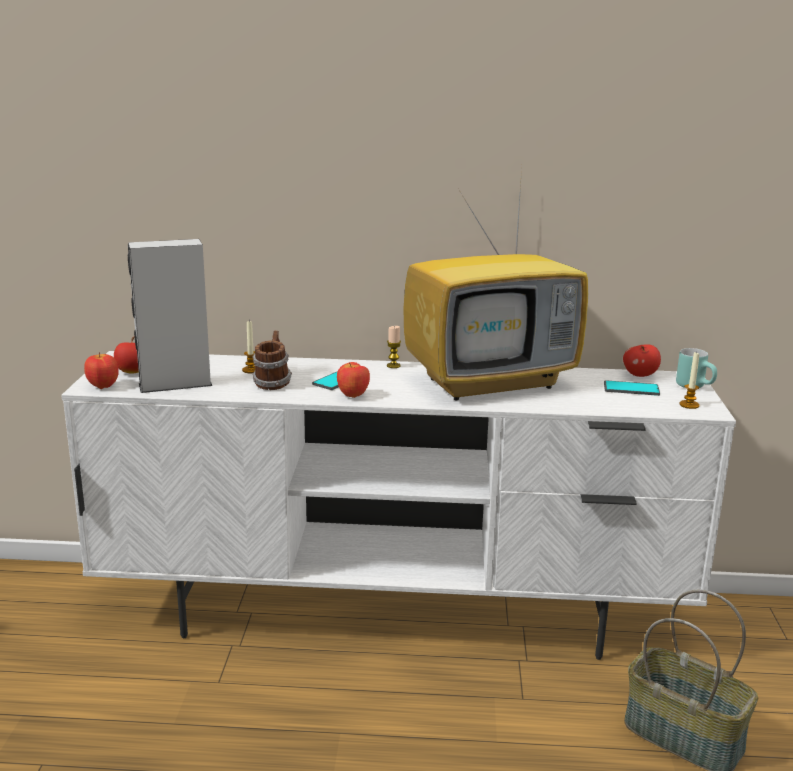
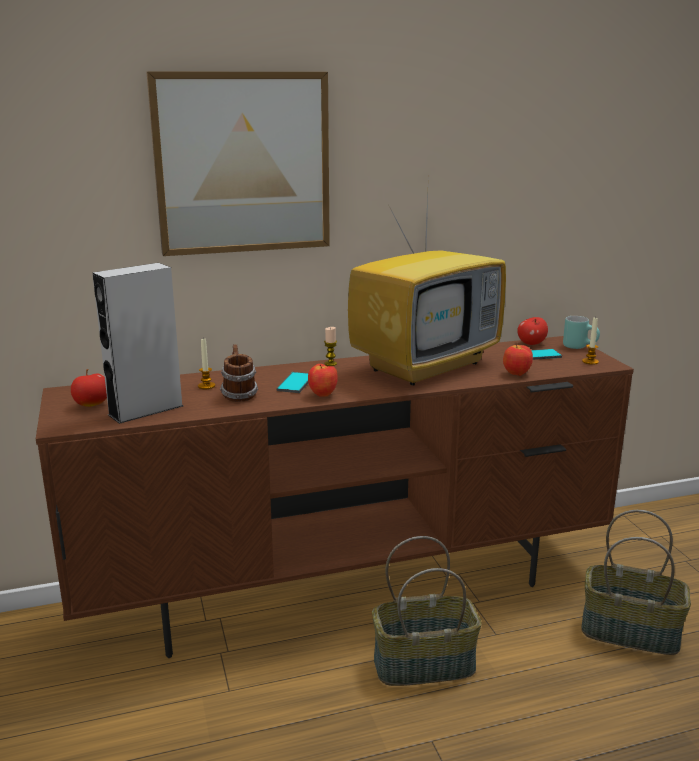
camera: 20 degrees left, 0 degrees up
(102, 387) = (73, 424): apple -> apple (516, 374)
(313, 144) = (242, 163): none -> picture
(395, 616) = (350, 590): white tv stand -> brown tv stand
(425, 708) = (424, 663): none -> basket

